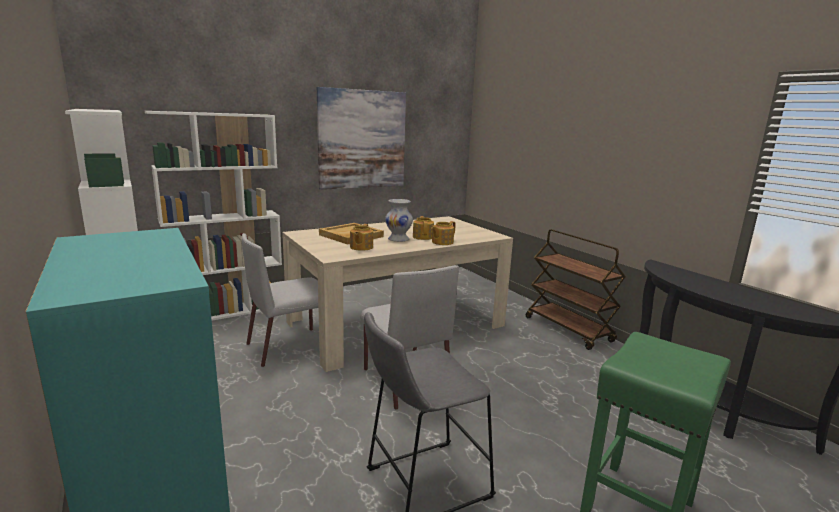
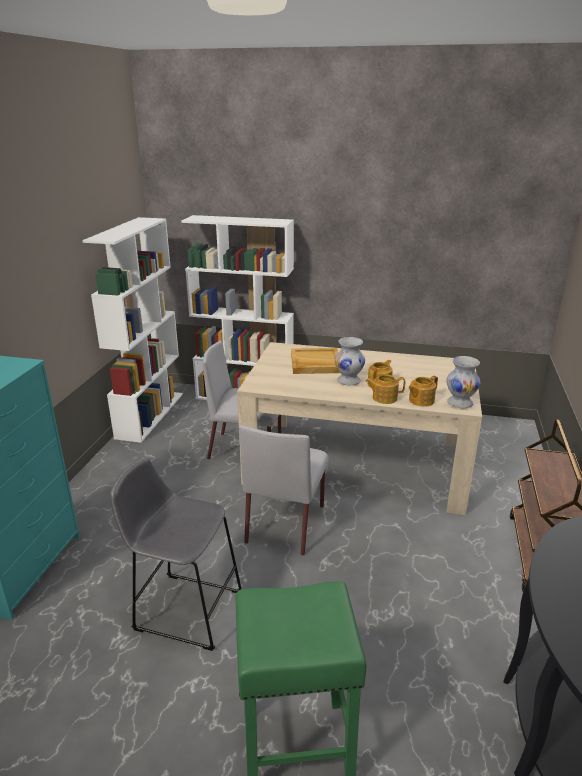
camera: 45 degrees right, 10 degrees up
(361, 247) = (297, 381): teapot -> teapot (420, 400)
(362, 139) = (401, 248): picture -> none
(489, 235) = (459, 403): none -> white vase

